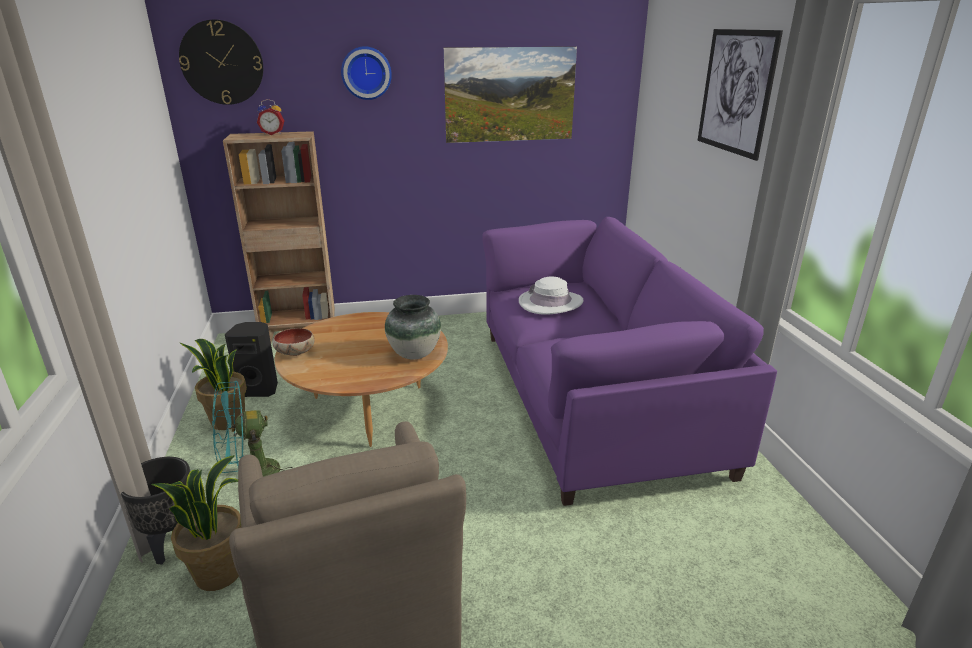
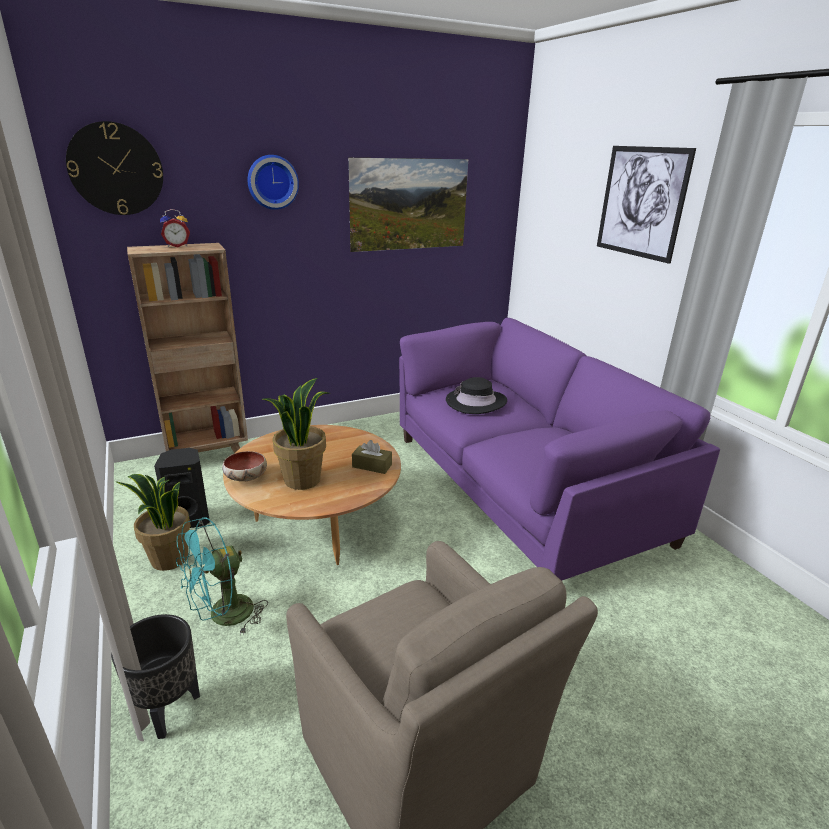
camera: 15 degrees left, 0 degrees up
(219, 572) = (237, 733): potted plant -> potted plant (302, 479)
(415, 354) = (372, 466): vase -> brown tissue box
(550, 302) = (476, 402): white hat -> black hat

